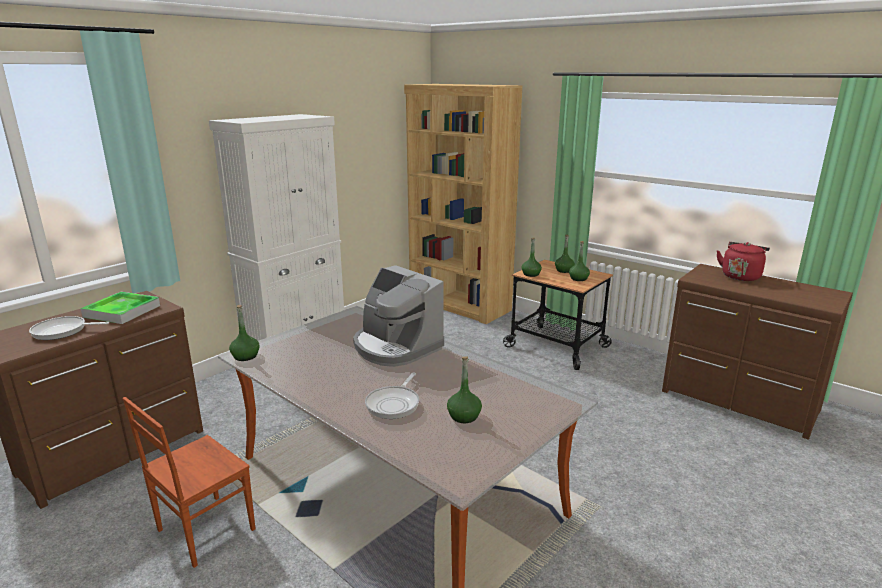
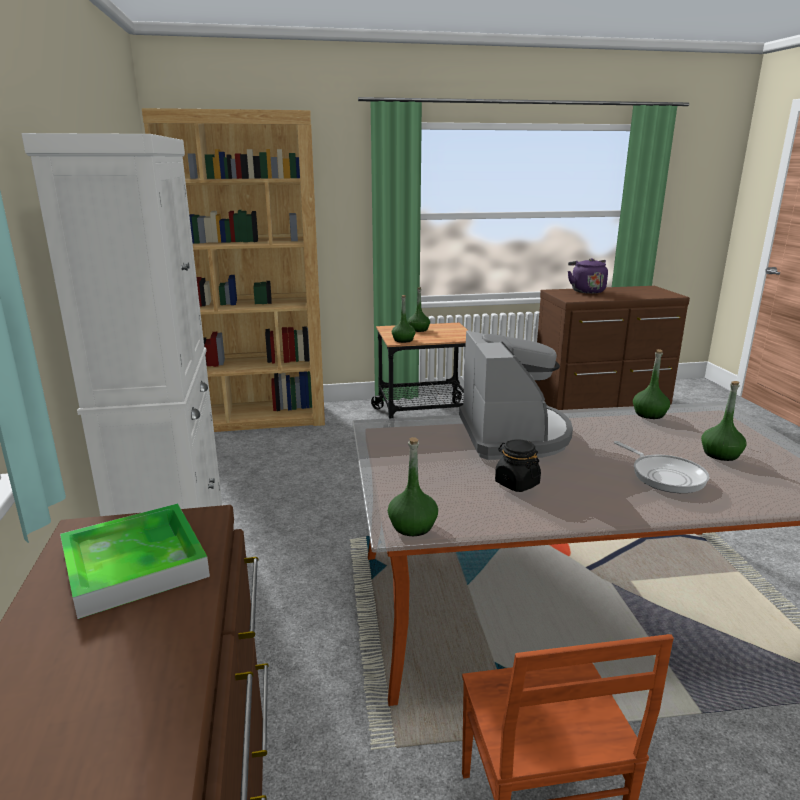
camera: 50 degrees left, 0 degrees up
(62, 331) = (122, 661): frying pan -> none
(325, 365) = (516, 483): none -> black jar
(396, 347) = (514, 435): coffee machine -> coffee machine turned 90 degrees counterclockwise
(578, 279) = (448, 332): green bottle -> green bottle (649, 414)
(740, 276) = (586, 291): red kettle -> purple kettle

